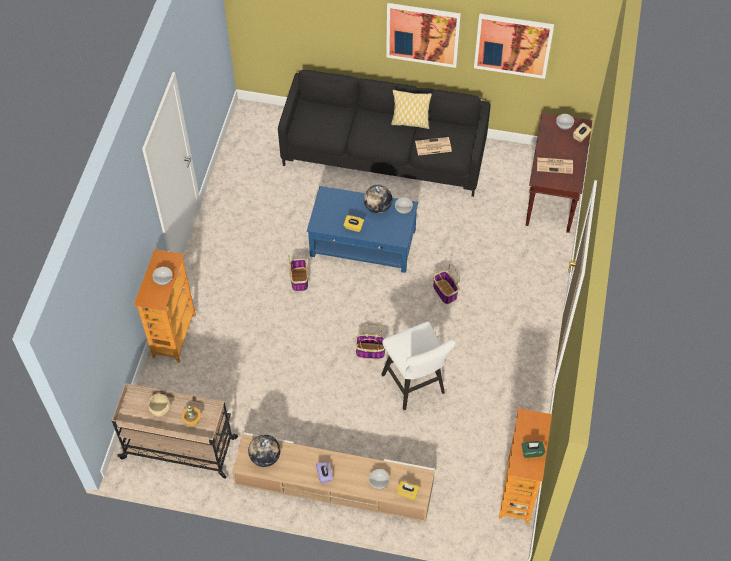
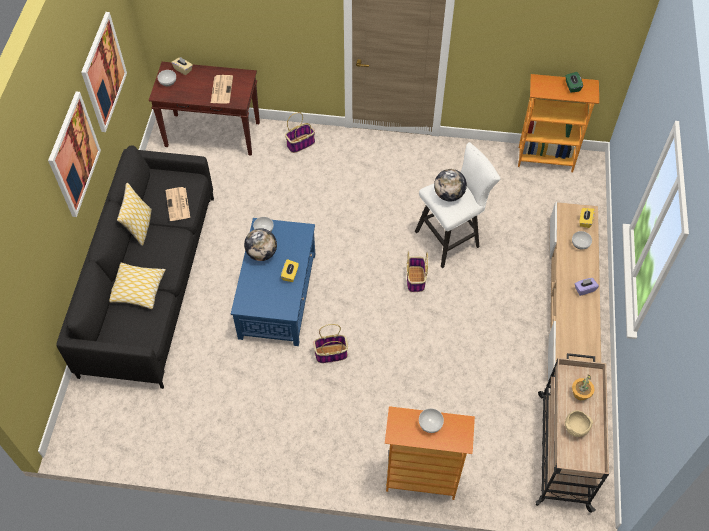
camera: 95 degrees left, 0 degrees up
(265, 457) = (577, 344): globe -> globe (449, 195)
(347, 123) = (137, 289): none -> pillow
(445, 292) = (337, 218): basket -> basket (301, 143)

